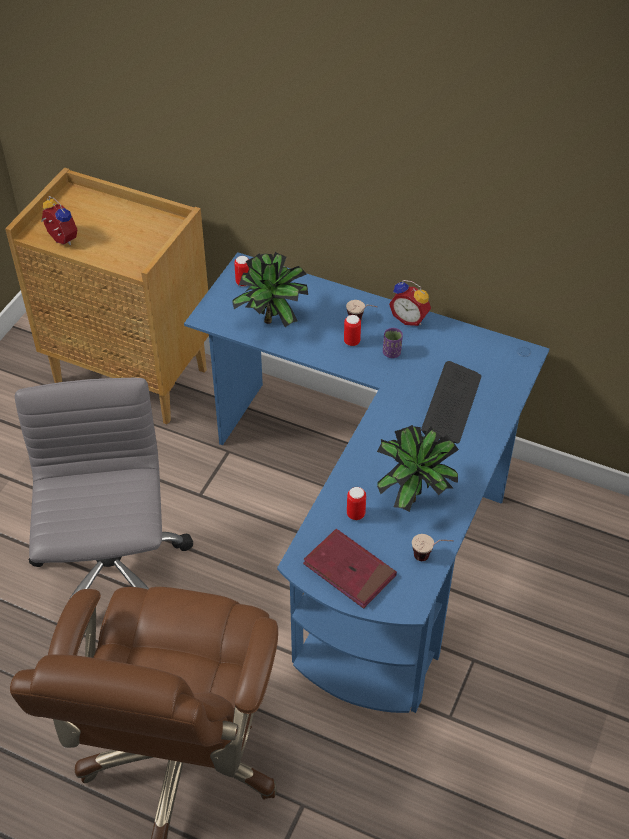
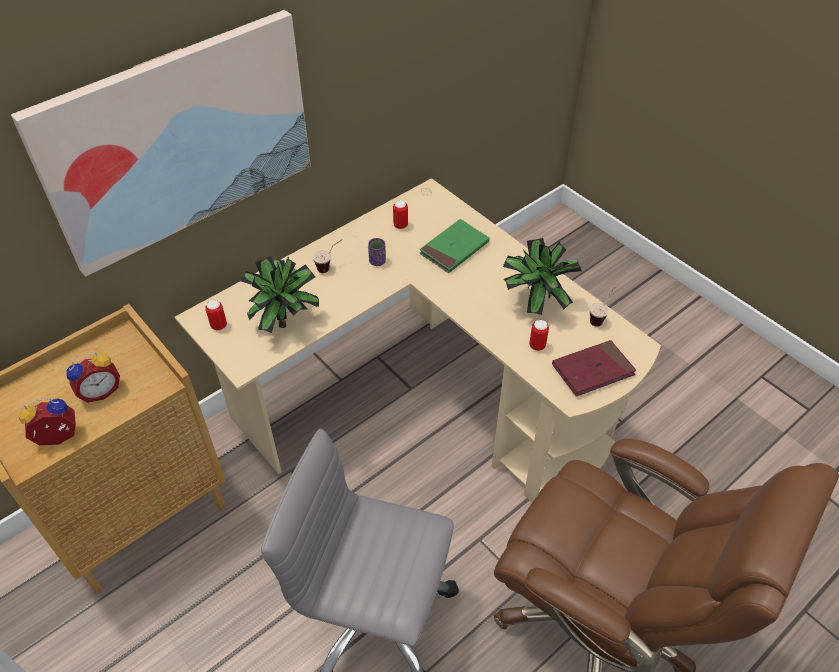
camera: 65 degrees left, 0 degrees up
(286, 116) = (180, 140): none -> picture
(352, 342) = (347, 280): can -> can (400, 225)
(372, 519) = (424, 396): blue desk -> beige desk
(410, 318) = (346, 237): alarm clock -> alarm clock (100, 391)
(451, 404) = (454, 248): keyboard -> green book

